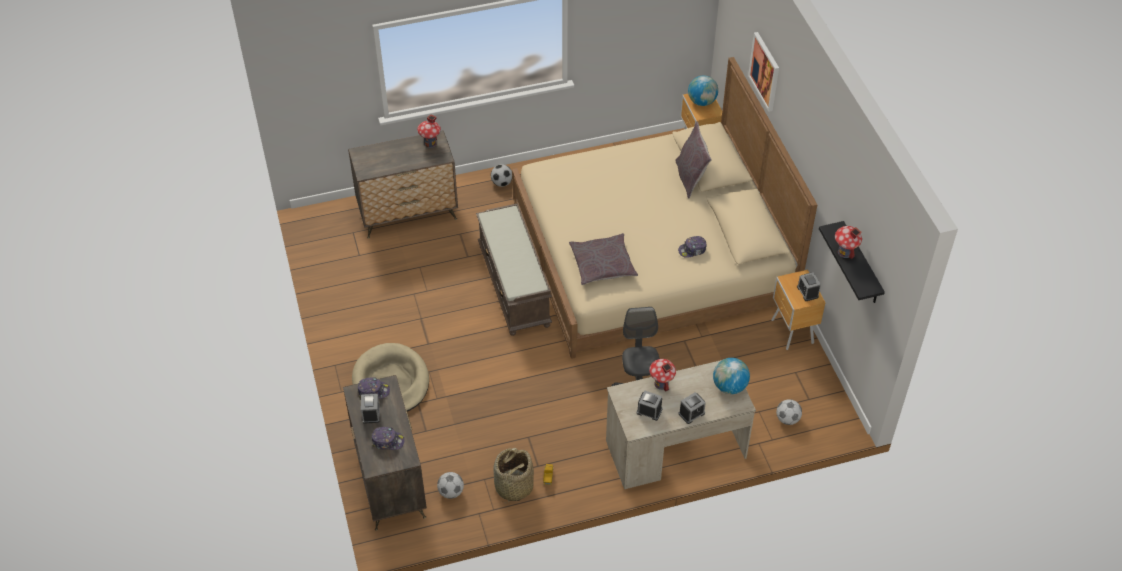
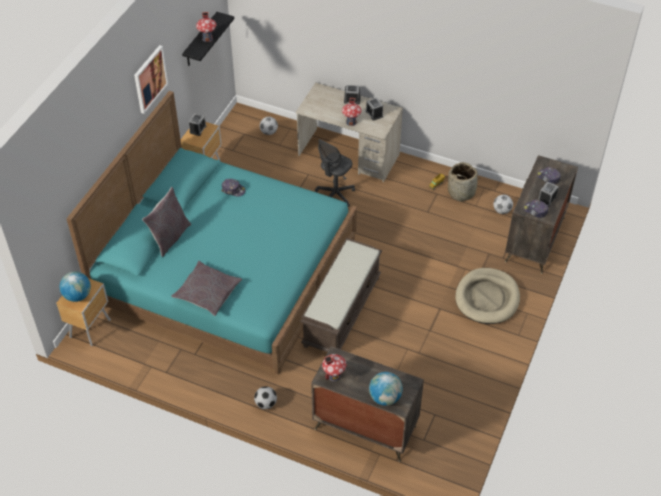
camera: 140 degrees left, 0 degrees up
(602, 264) = (300, 217): grey pillow -> grey pillow (207, 292)
(651, 255) = (226, 271): beige bed -> turquoise bed
(729, 386) = (315, 99): globe -> globe (385, 397)
(765, 71) = (91, 152): picture -> picture (150, 79)

